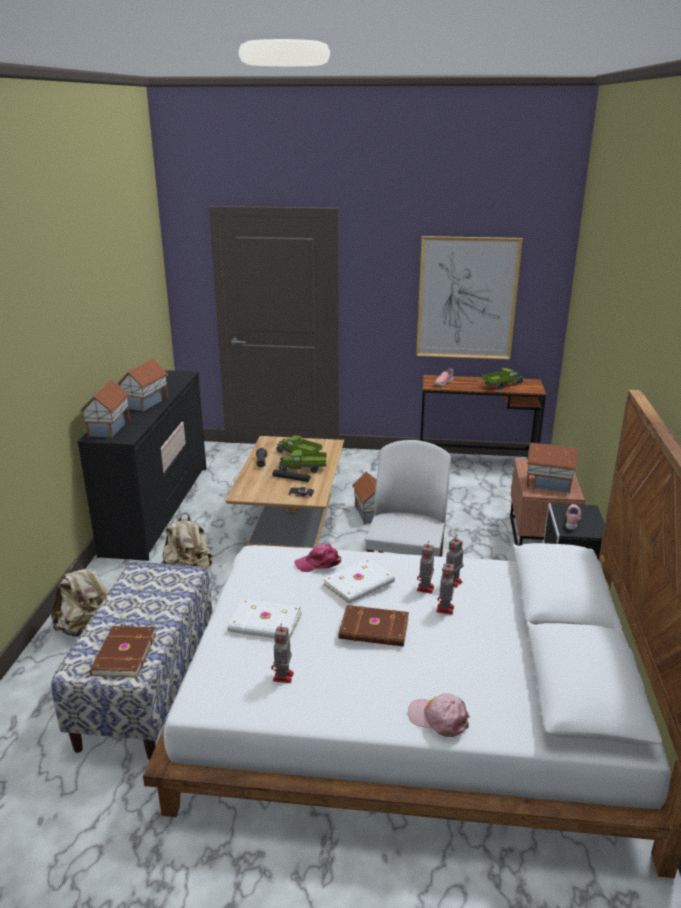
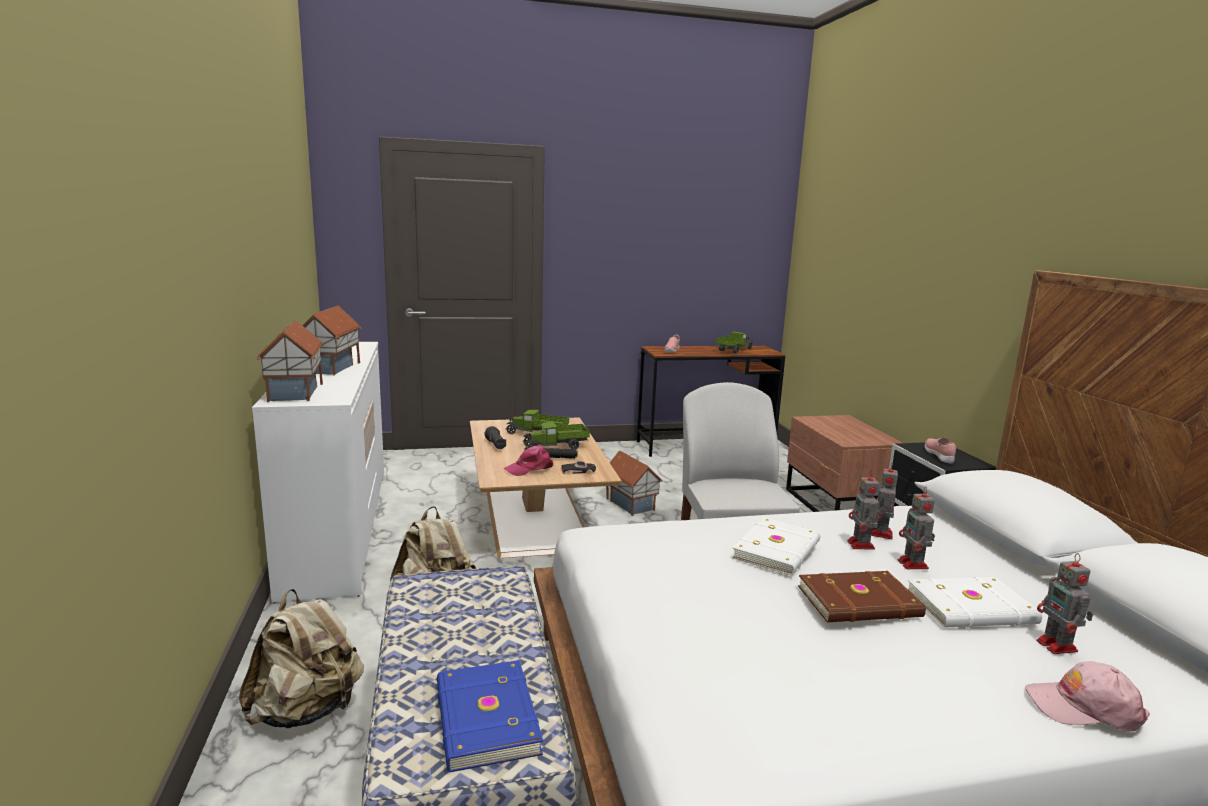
camera: 20 degrees left, 10 degrees down
(123, 654) = (484, 719): brown book -> blue book
(158, 508) = (339, 529): black dresser -> white dresser
(265, 624) = (698, 622): white book -> white book (972, 609)
(283, 677) = (805, 696): toy robot -> toy robot (1058, 647)
(319, 563) = (698, 534): pink cap -> pink cap (530, 468)
(467, 299) = (687, 256): picture -> none
(548, 484) = (854, 434): toy house -> none

